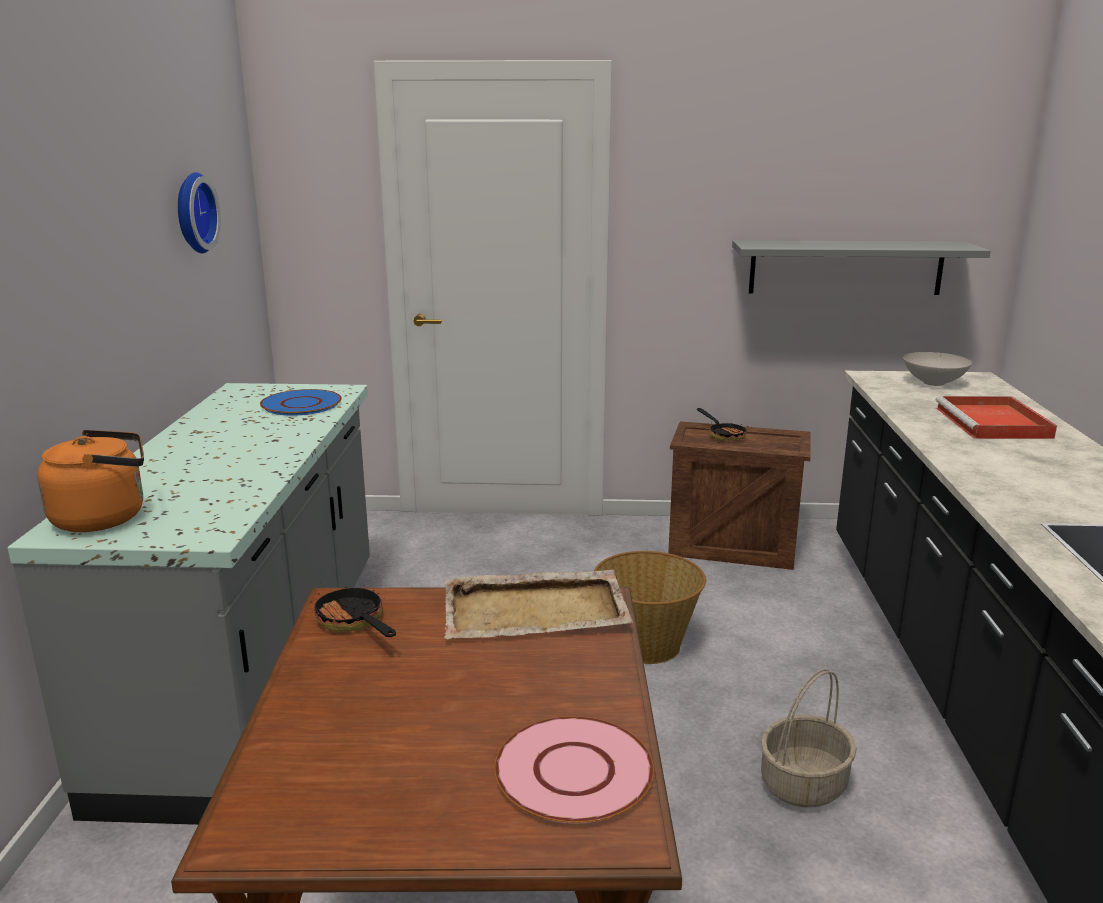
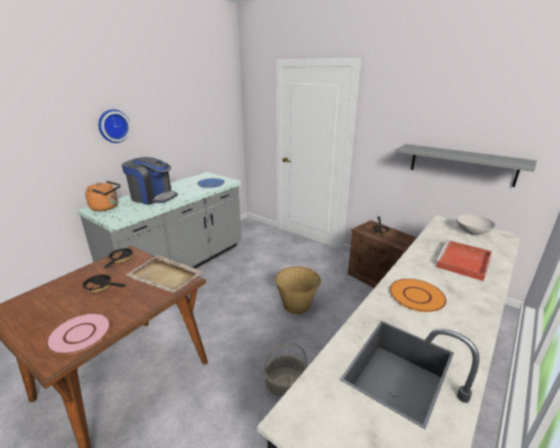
camera: 35 degrees right, 5 degrees up
(192, 213) = (197, 114): wall clock -> wall clock (113, 126)
(202, 464) = (153, 197): none -> coffee machine
(430, 683) = (101, 287): none -> frying pan
(1022, 480) = (416, 296): none -> orange plate

